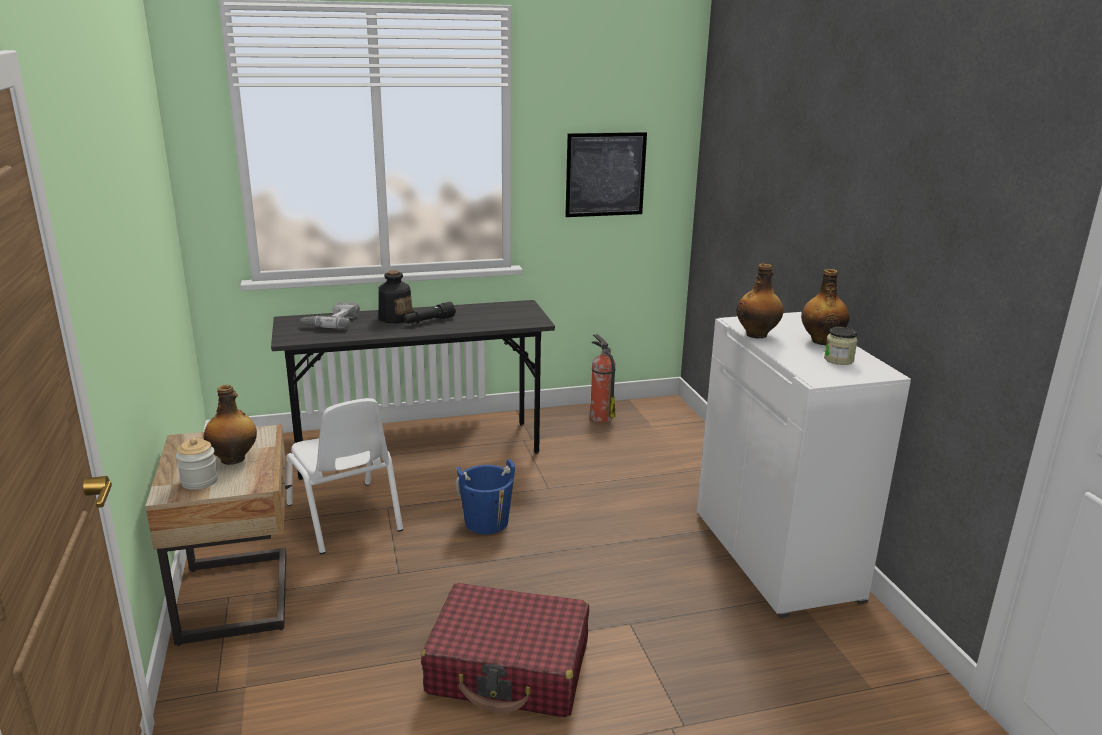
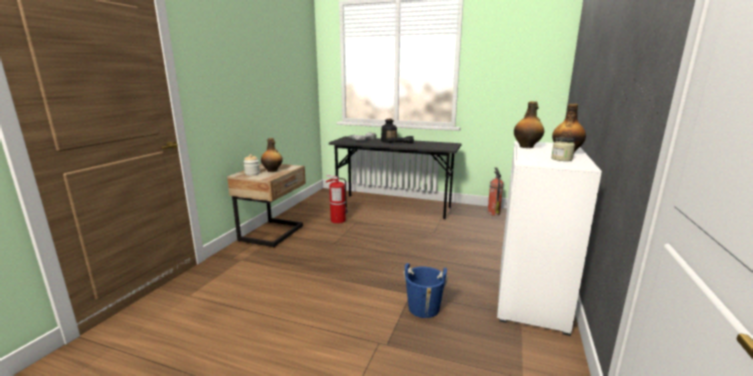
camera: 35 degrees right, 5 degrees down
(344, 517) = (337, 220): white chair -> fire extinguisher
(486, 522) = (391, 237): blue bucket -> blue bucket (423, 308)
(509, 668) = (336, 289): red suitcase -> none
(605, 174) = (510, 81): picture -> none

